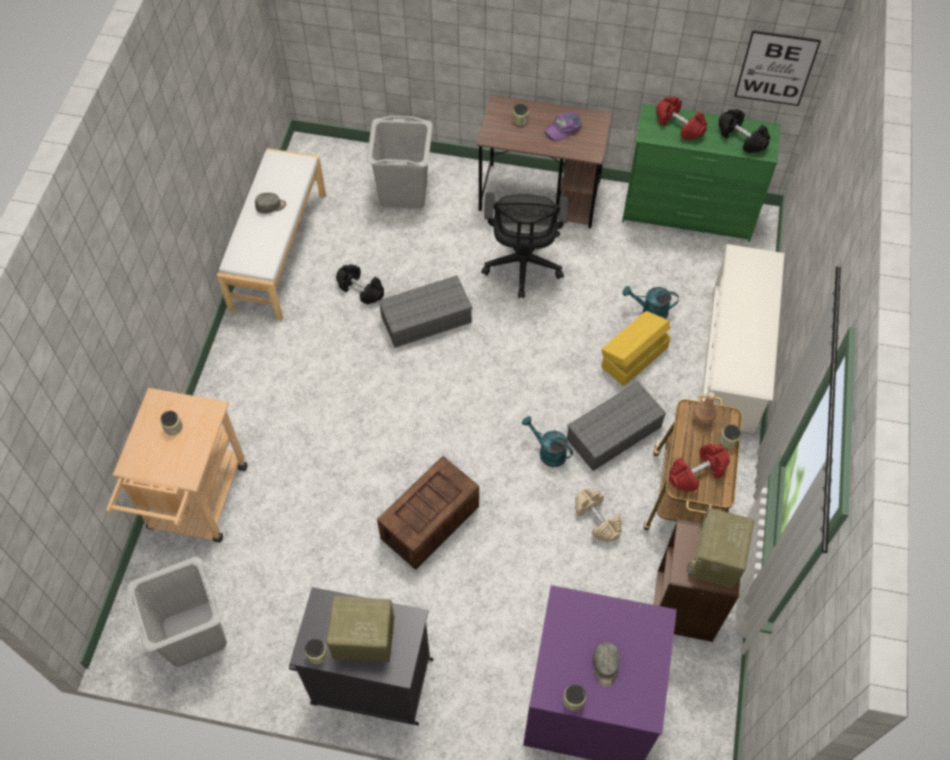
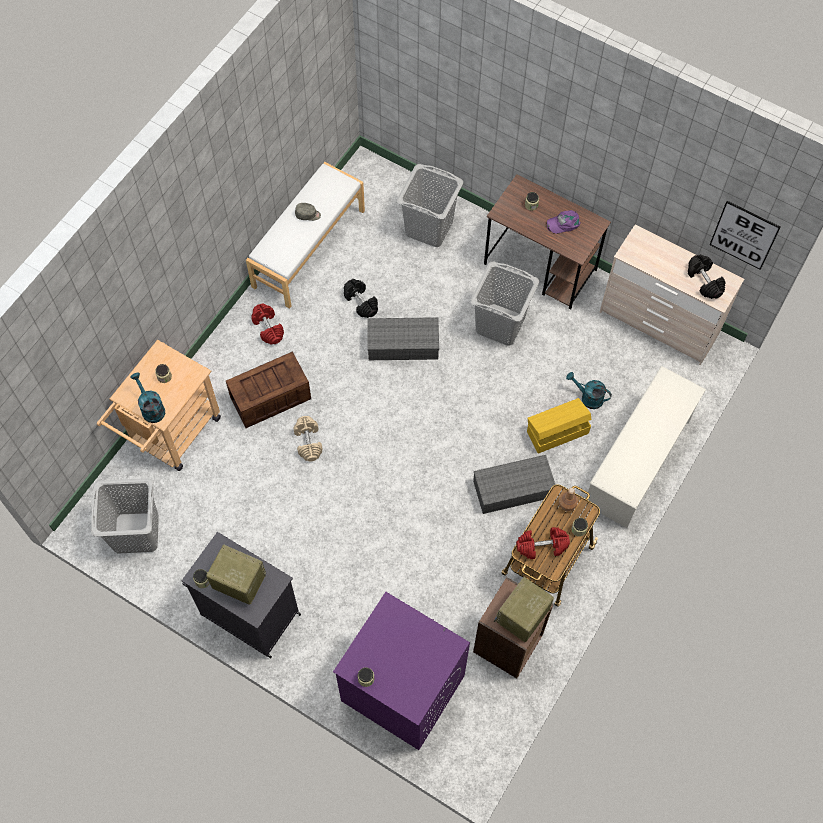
camera: 20 degrees right, 5 degrees up
(429, 523) = (339, 511): crate -> crate (269, 399)
(523, 266) = (499, 324): black office chair -> grey laundry basket
(548, 452) = (454, 486): turquoise watering can -> turquoise watering can (151, 408)
(596, 519) = (469, 553): beige dumbbell -> beige dumbbell (308, 442)
(605, 666) = (399, 663): grey cap -> none
(679, 125) = (656, 253): red dumbbell -> red dumbbell (268, 328)
(687, 215) = (658, 324): green dresser -> beige dresser

